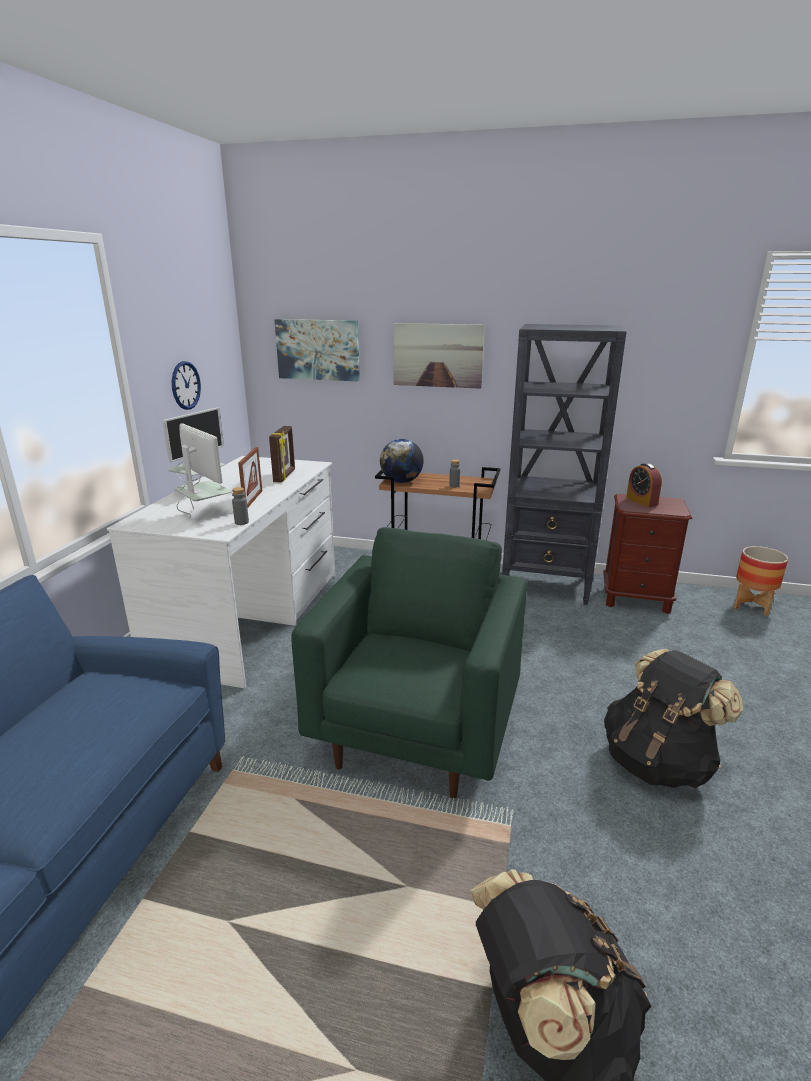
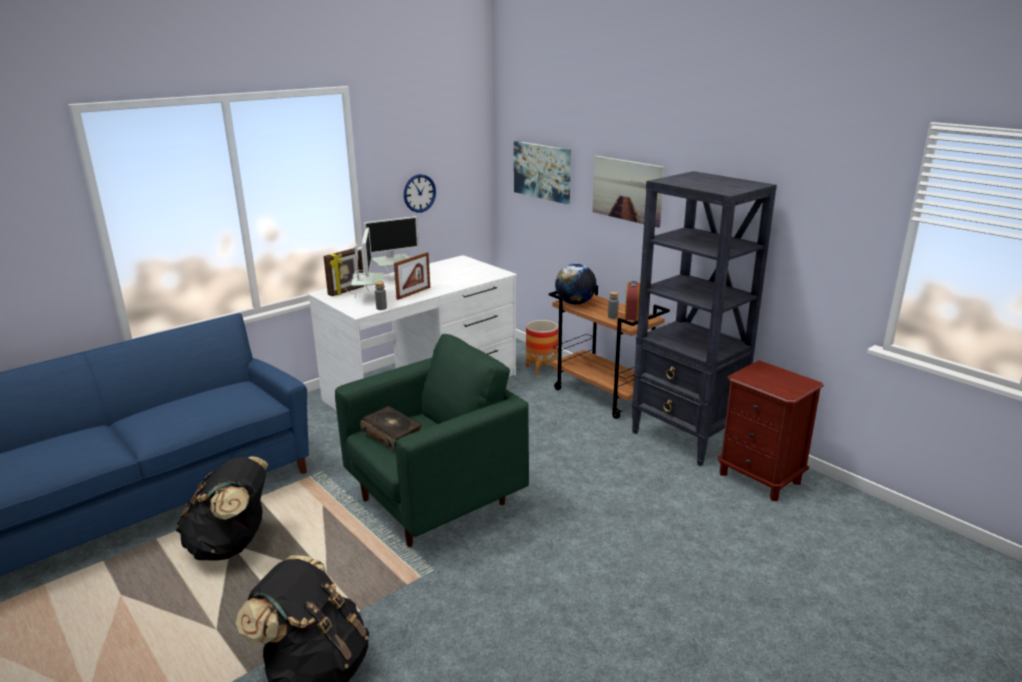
camera: 35 degrees right, 0 degrees up
(285, 476) = (463, 279): picture frame -> picture frame (347, 291)
(389, 668) = (393, 436): none -> book
(641, 501) = (768, 373): alarm clock -> alarm clock (631, 315)
(657, 762) = (576, 593): black backpack -> black backpack (232, 545)
(751, 605) = (886, 527): planter -> planter (542, 368)

